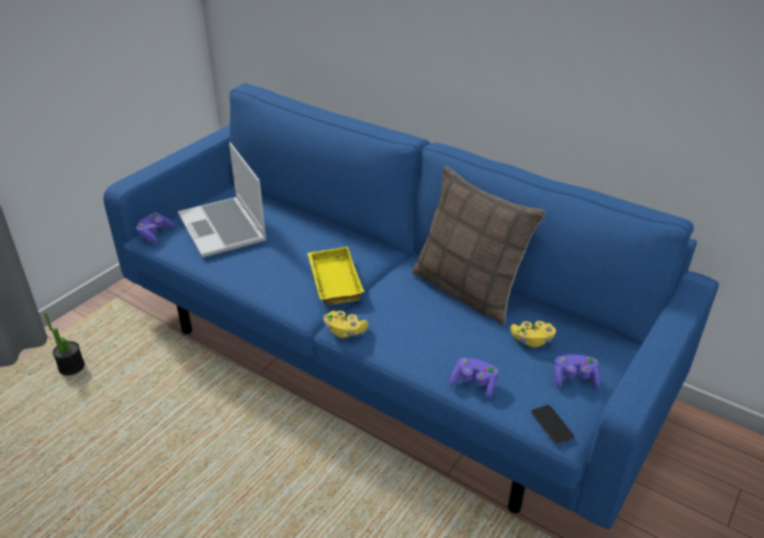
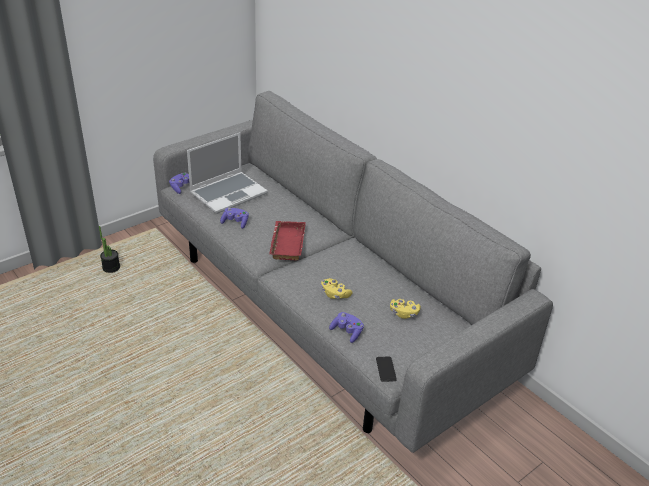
camera: 15 degrees right, 0 degrees up
(224, 229) = (228, 193): laptop -> laptop turned 120 degrees counterclockwise
(332, 280) = (286, 243): yellow tray -> red tray
(344, 331) = (278, 279): yellow game controller -> yellow game controller (335, 294)
(381, 358) = (321, 309): blue sofa -> grey sofa
(468, 290) = (378, 270): pillow -> none
(574, 379) = (419, 345): purple game controller -> purple game controller (235, 222)

